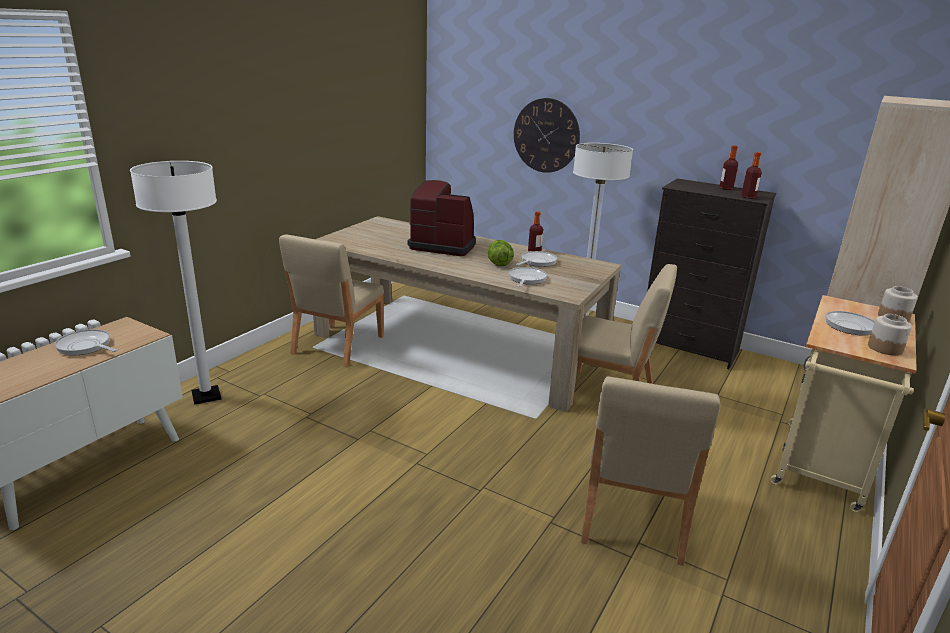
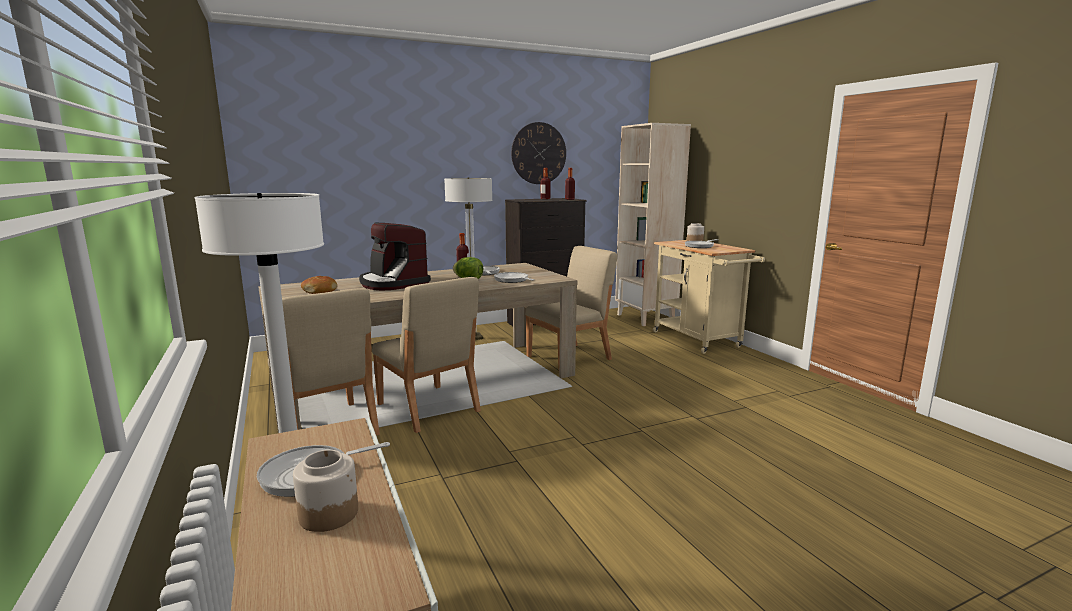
camera: 55 degrees left, 10 degrees down
(386, 234) = (320, 291): none -> bread
(443, 245) = (393, 283): coffee machine -> coffee machine turned 90 degrees counterclockwise
(546, 135) = (384, 182): wall clock -> wall clock (538, 153)
(633, 518) = (709, 394): beige chair -> beige chair (428, 408)
(885, 348) = (728, 248): jar -> jar (329, 513)

